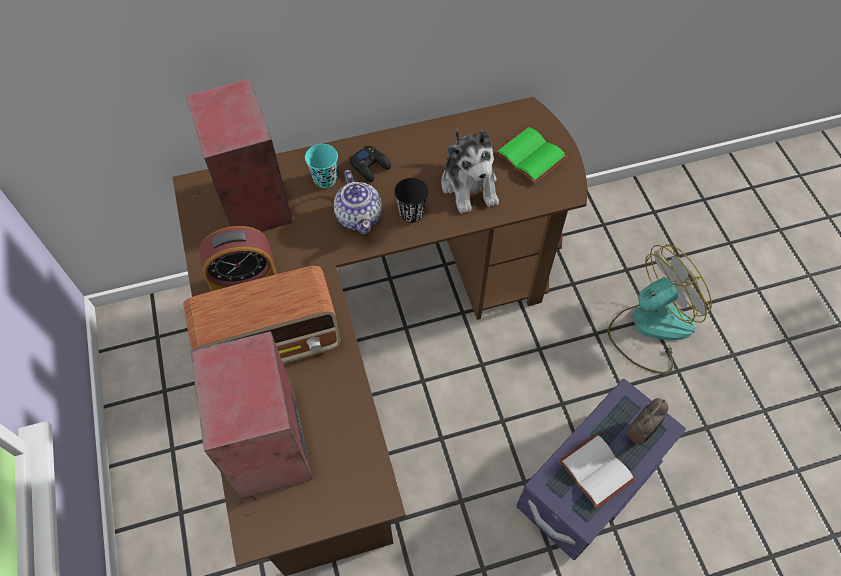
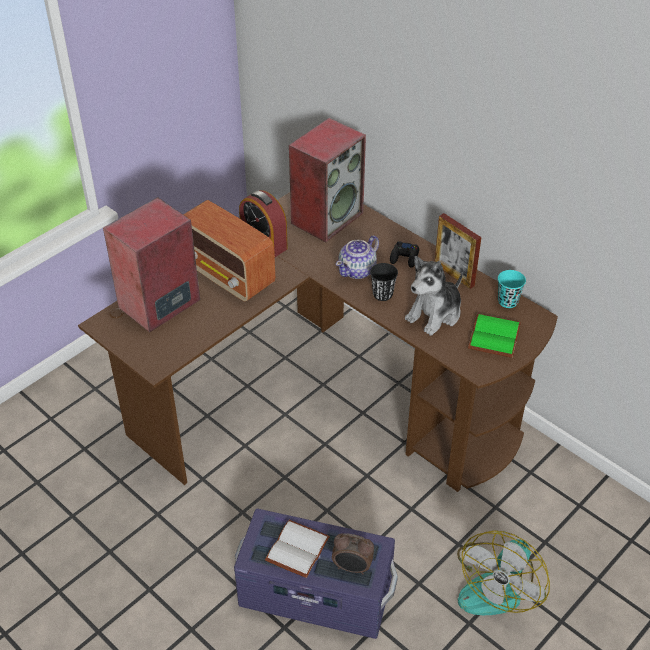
camera: 60 degrees right, 15 degrees down
(325, 179) = (373, 241): turquoise cup -> turquoise cup (507, 301)
(425, 140) = (454, 275): none -> picture frame
(649, 328) = (497, 584): fan -> fan turned 90 degrees clockwise

